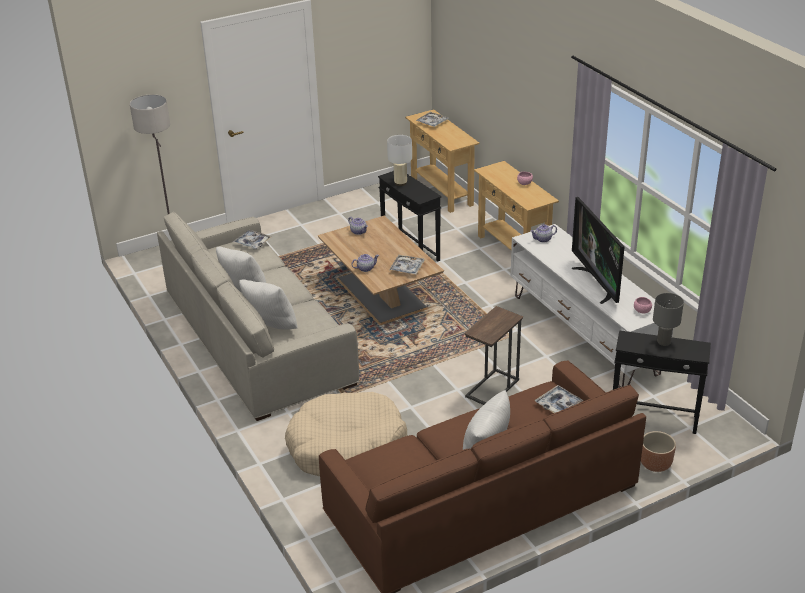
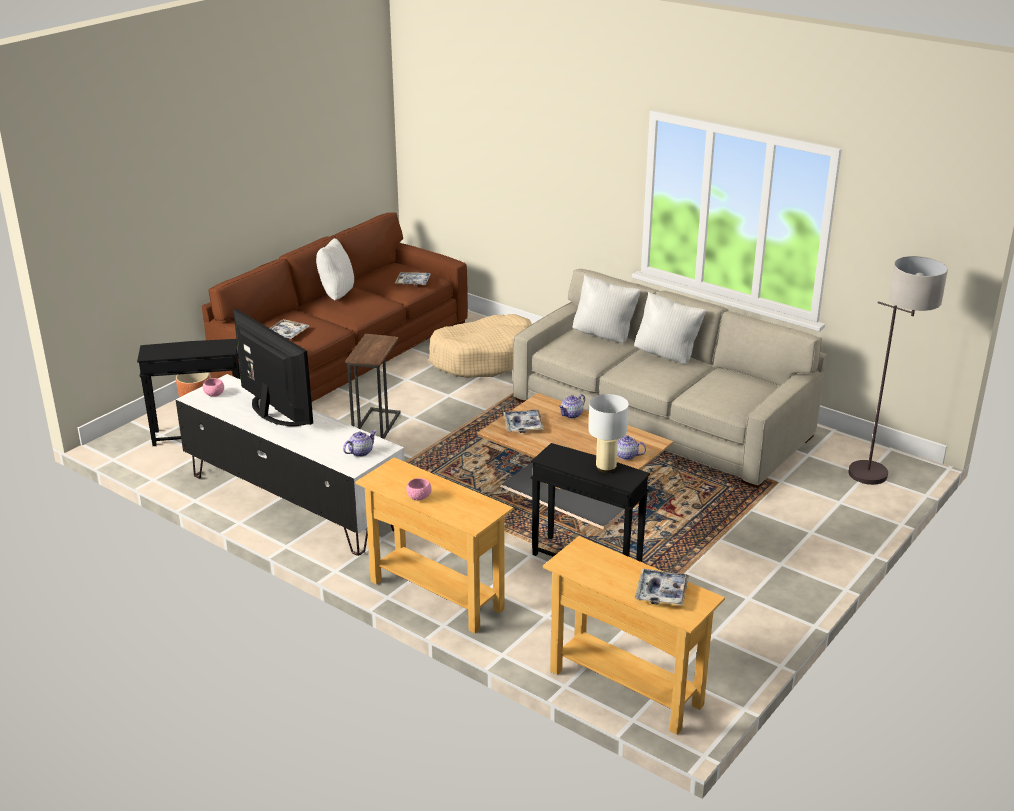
camera: 155 degrees right, 5 degrees down
(252, 243) = (732, 405): tray -> tray (413, 282)
(664, 342) = (186, 352): grey table lamp -> none

